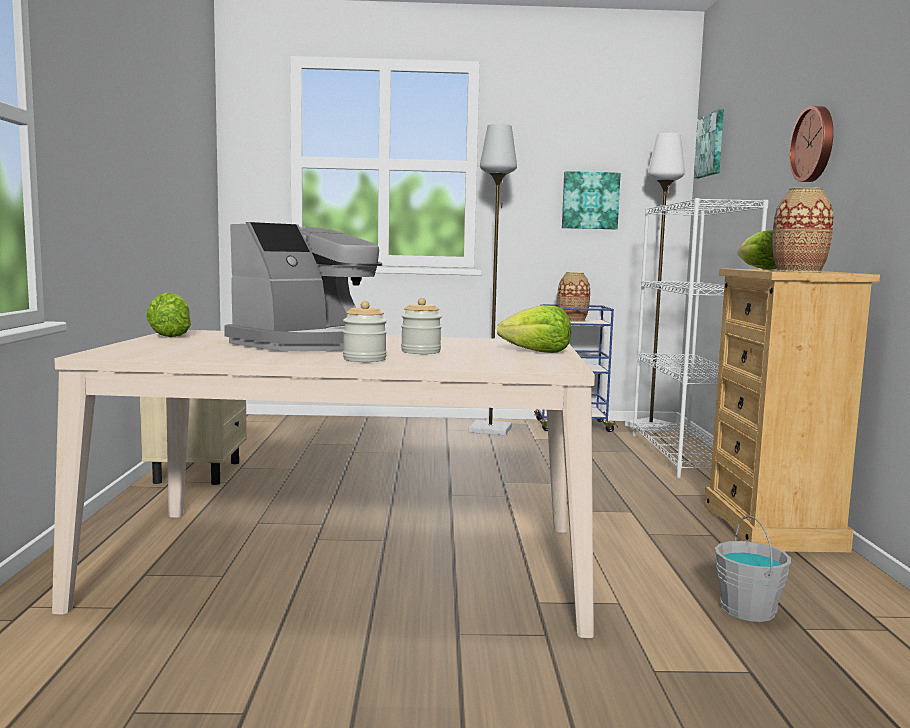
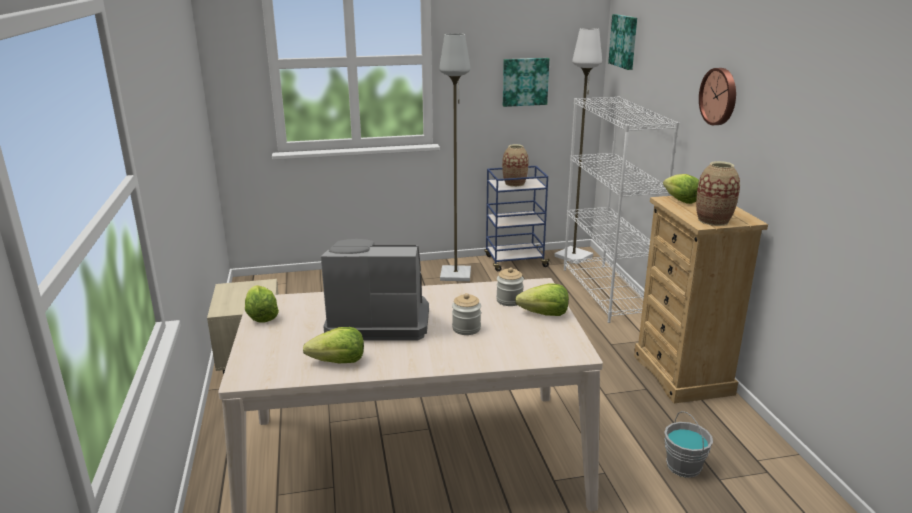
camera: 10 degrees left, 15 degrees up
(228, 355) = (338, 362): none -> lettuce
(311, 343) = (378, 320): coffee machine -> coffee machine turned 120 degrees counterclockwise
(364, 359) = (438, 355): jar -> jar (509, 300)

